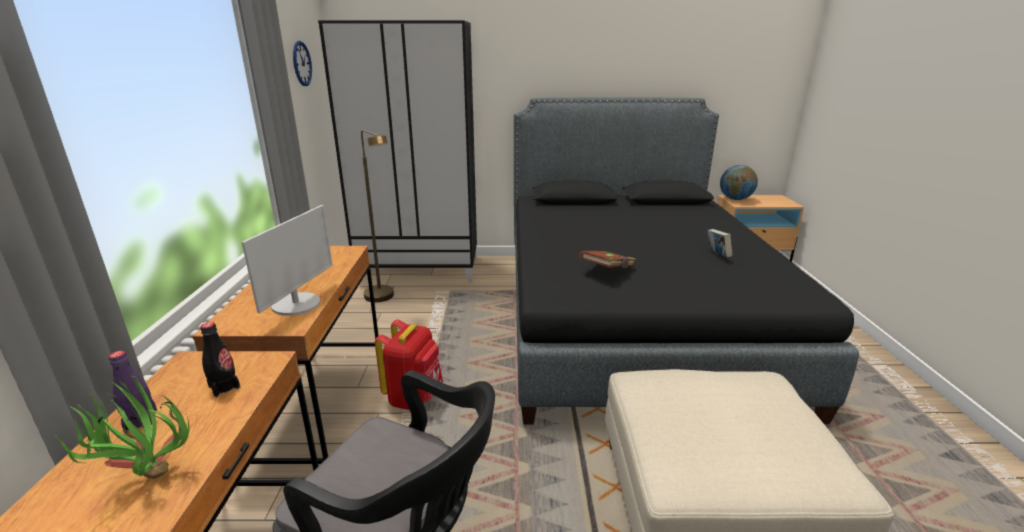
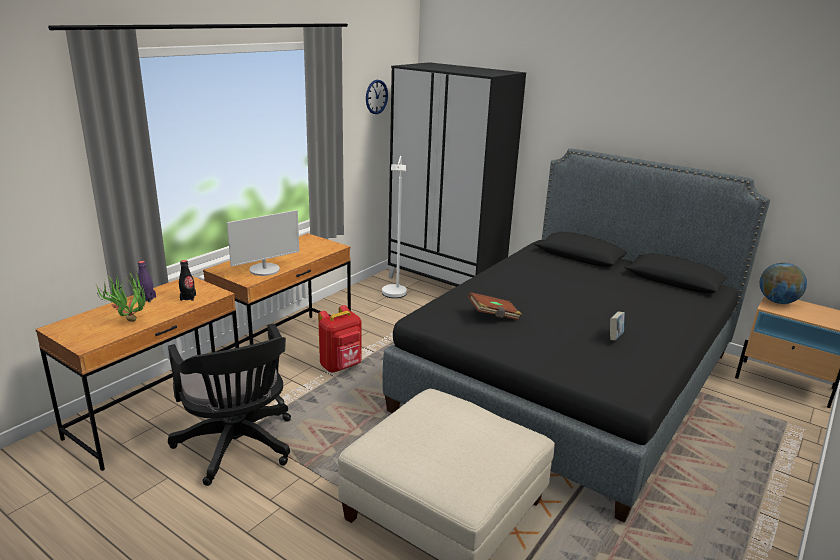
camera: 35 degrees right, 0 degrees up
(383, 298) = (394, 296): brown floor lamp -> white floor lamp

